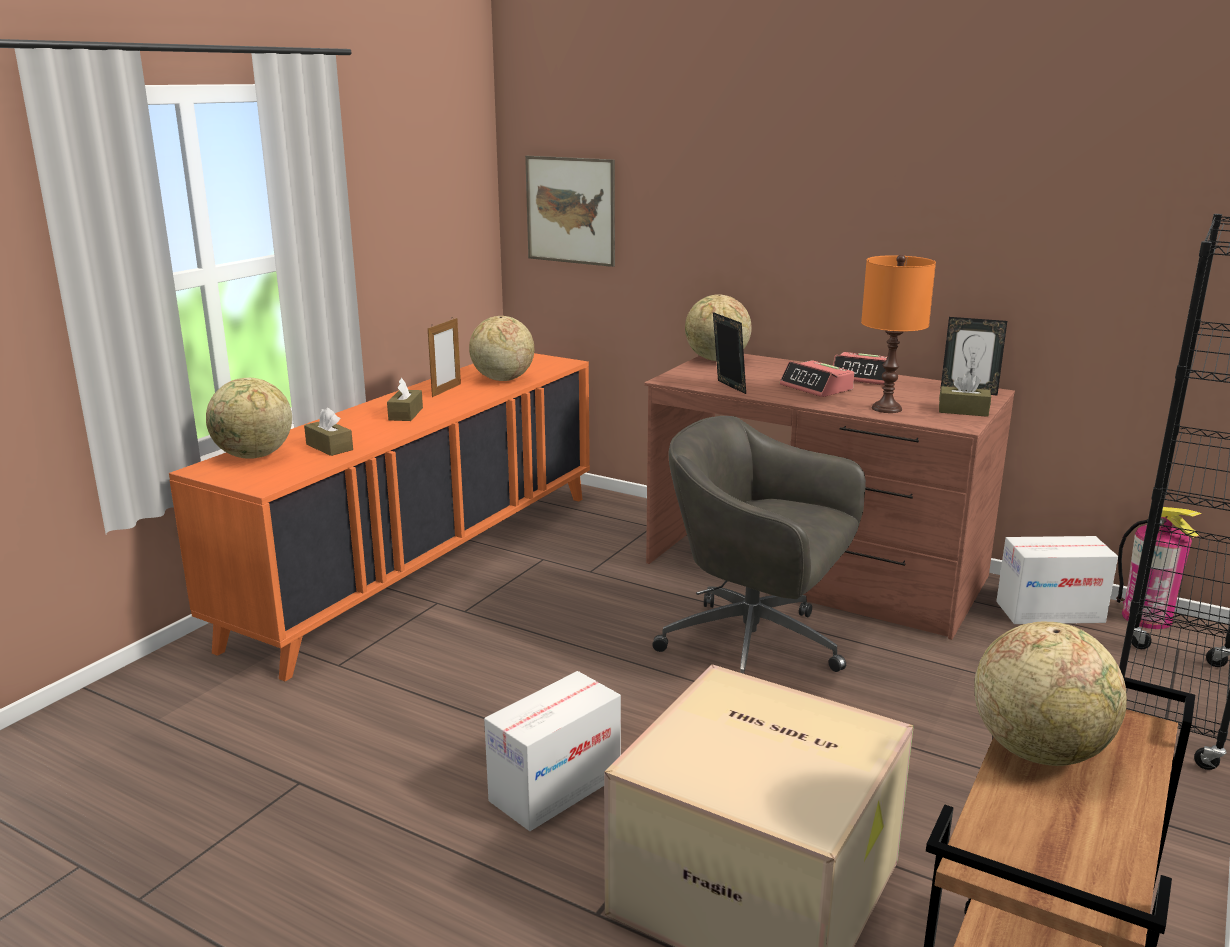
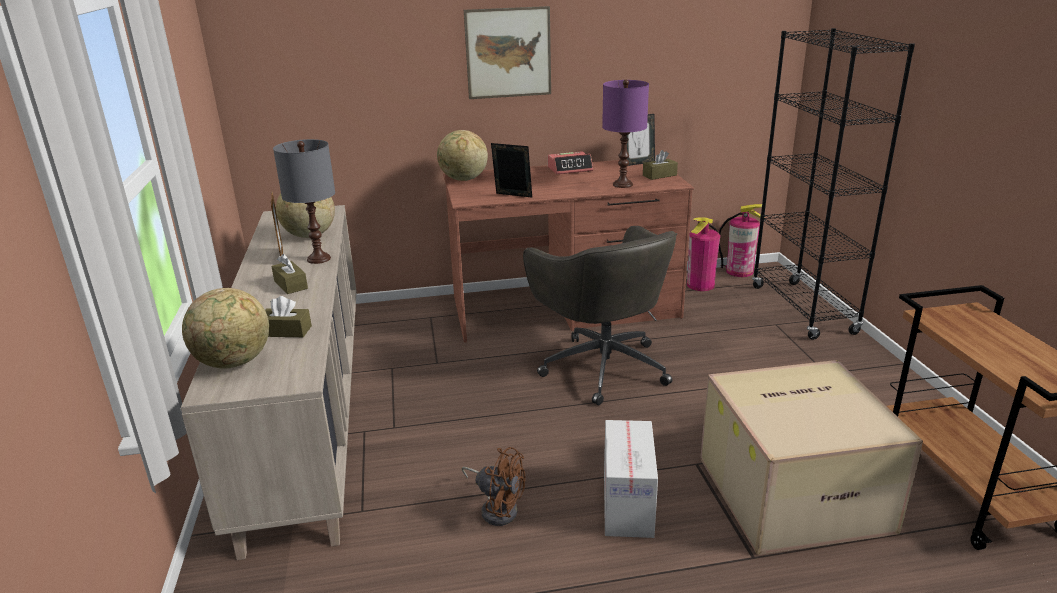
camera: 40 degrees left, 5 degrees up
(423, 564) = (308, 409): orange cabinet -> beige cabinet
(438, 722) = (497, 508): none -> brown fan
(469, 400) = (319, 259): none -> grey table lamp
(570, 210) = (294, 82): picture -> picture (508, 53)
(756, 647) = (602, 366): grey office chair -> grey office chair turned 105 degrees counterclockwise
(816, 388) = (560, 182): alarm clock -> none
(886, 408) = (622, 184): orange table lamp -> purple table lamp
(1039, 750) = (970, 338): globe -> none
(1049, 612) = (700, 285): cardboard box -> fire extinguisher

